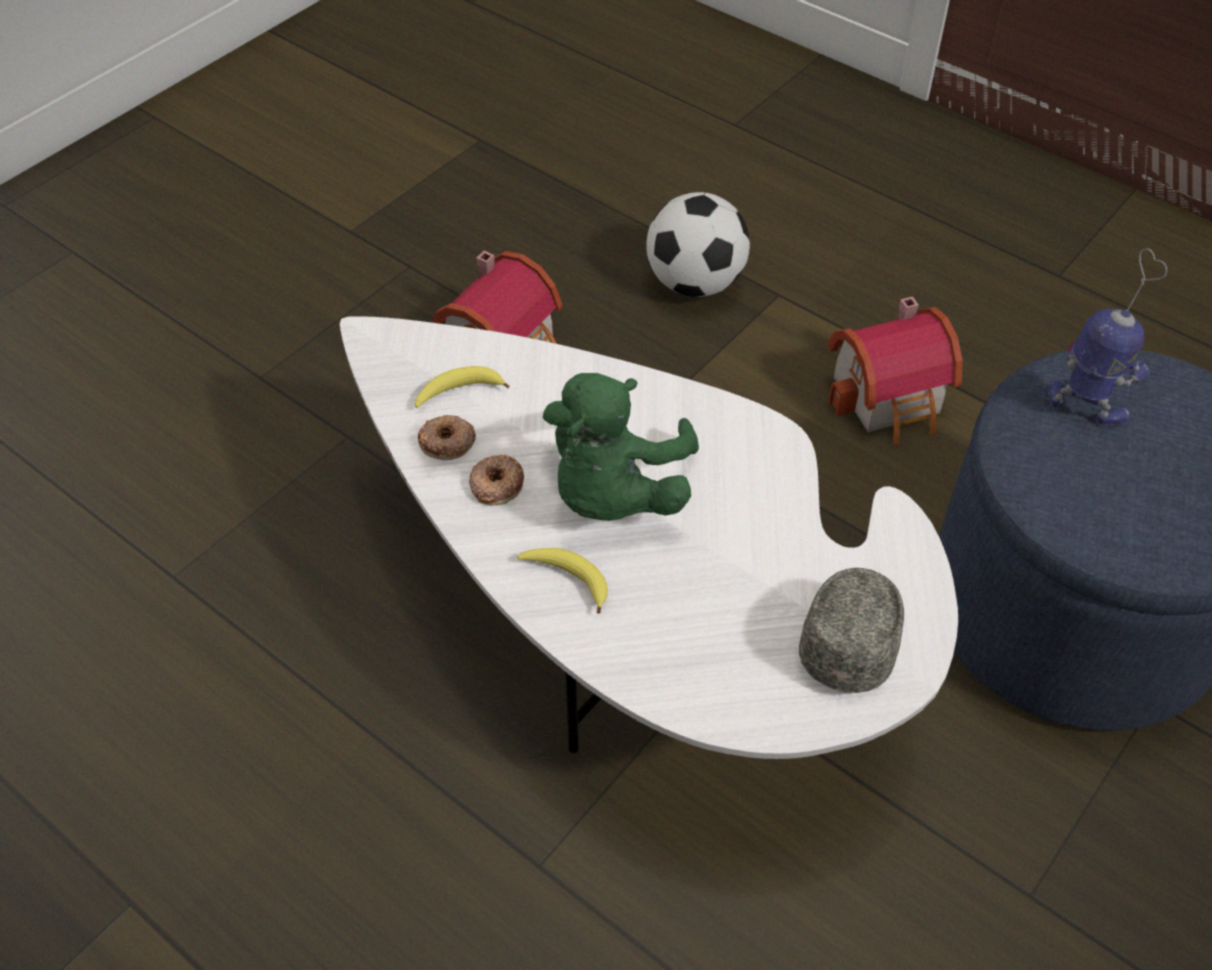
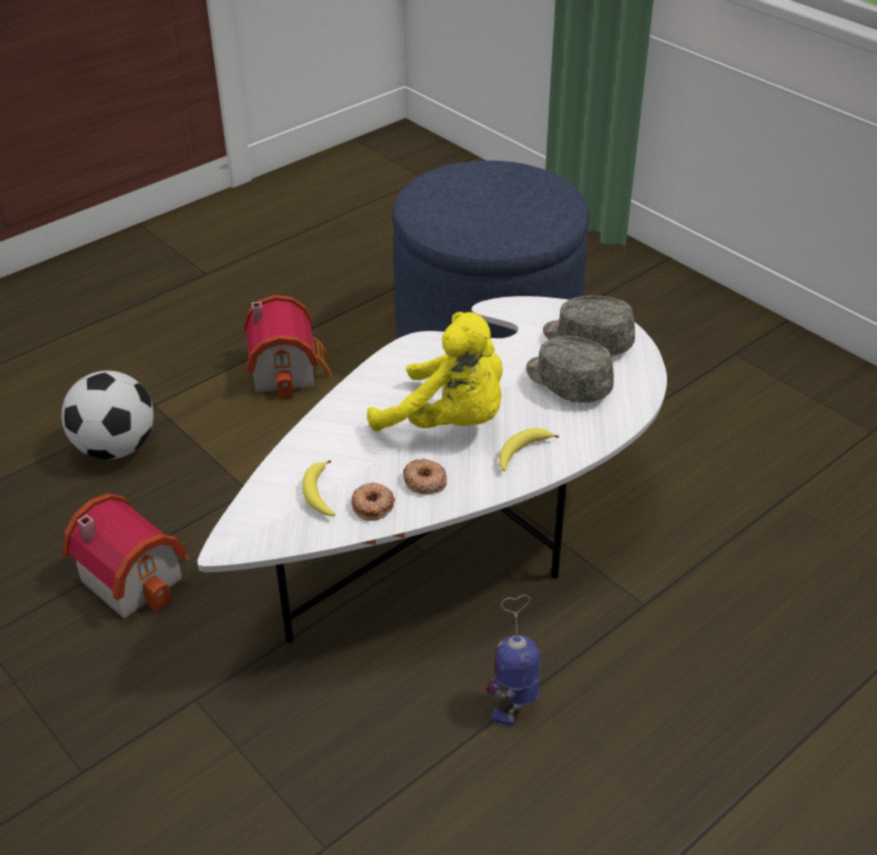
camera: 80 degrees left, 10 degrees down
(614, 493) = (448, 423): green plush toy -> yellow plush toy
(737, 618) = (567, 382): none -> grey cap
(1086, 407) = (450, 210): toy robot -> toy robot (517, 703)

